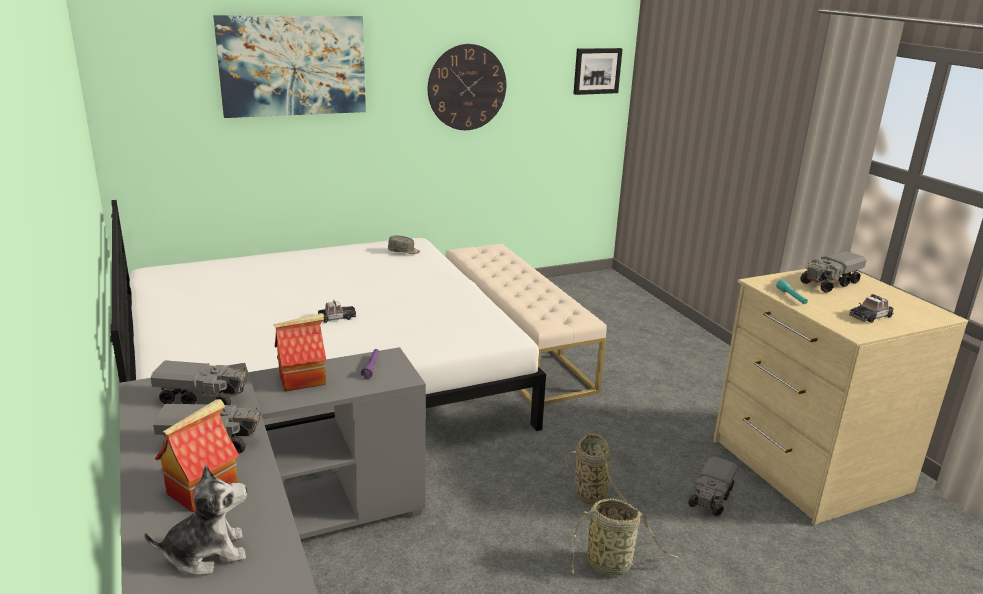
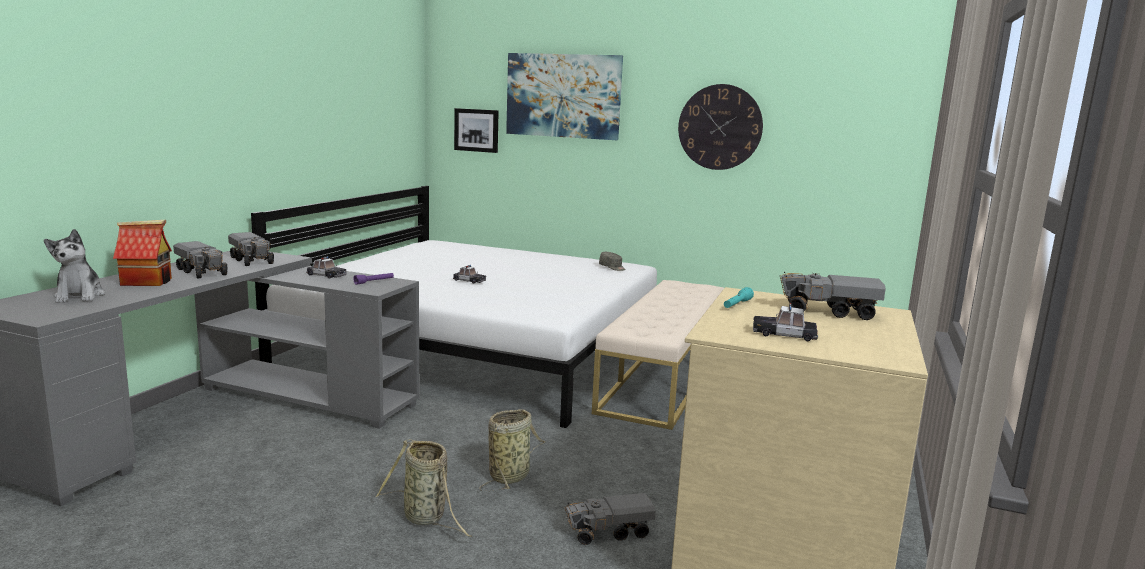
camera: 45 degrees right, 10 degrees down
(206, 553) = (79, 296): plush toy -> plush toy turned 45 degrees clockwise
(303, 379) = (326, 275): toy house -> toy car
(597, 71) = (881, 121): picture -> picture (476, 130)

